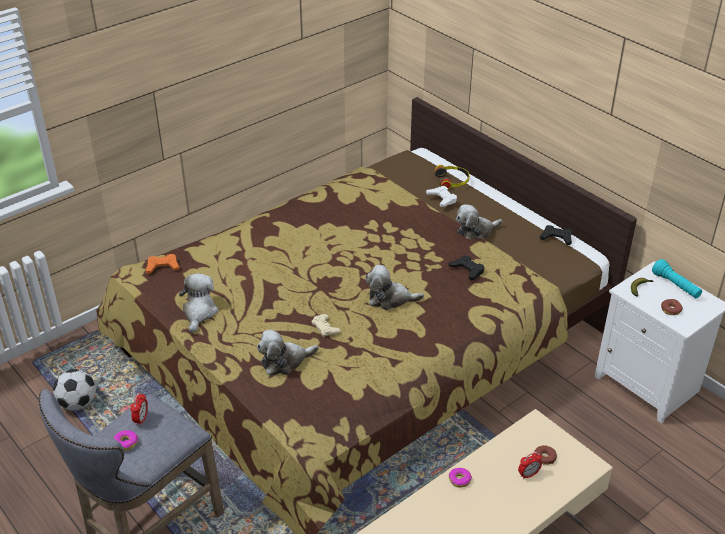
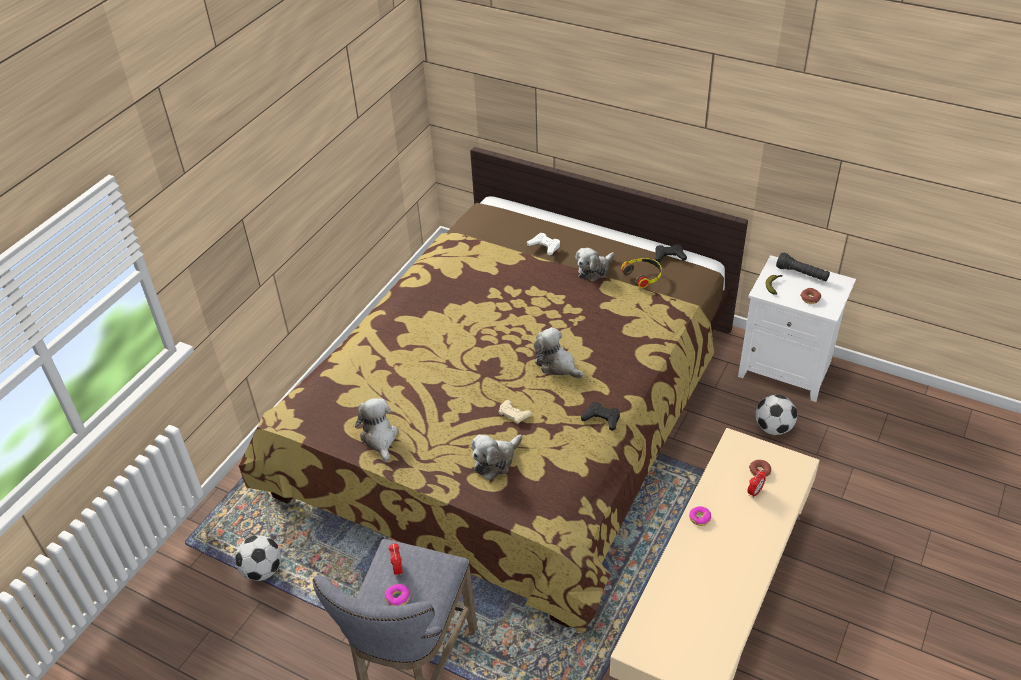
camera: 20 degrees left, 5 degrees up
(162, 267) = (310, 401): orange game controller -> none
(390, 299) = (557, 365): plush toy -> plush toy turned 60 degrees clockwise
(452, 181) = (541, 224): headphones -> headphones (643, 275)
(467, 270) = (611, 313): black game controller -> black game controller (601, 418)
(603, 433) = (773, 428): none -> football
(676, 286) = (802, 274): turquoise flashlight -> black flashlight

